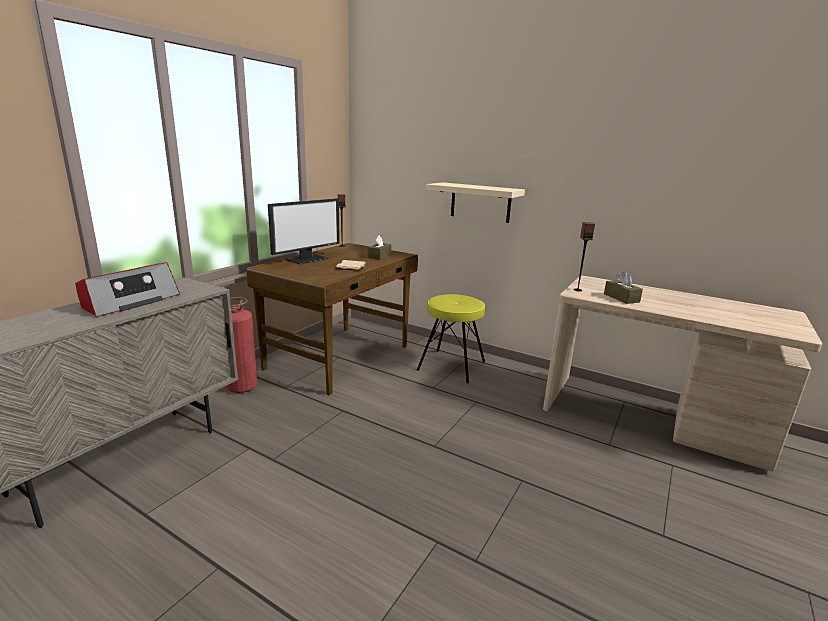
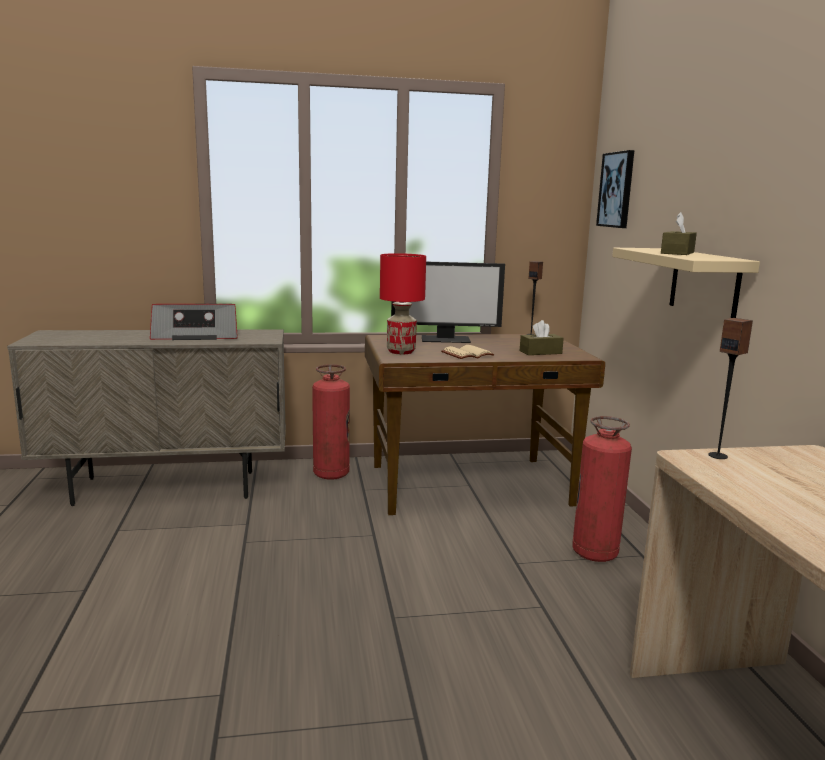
camera: 50 degrees right, 5 degrees down
(311, 274) = (401, 352): none -> red table lamp
(382, 143) = (617, 190): none -> picture
(451, 366) = (594, 553): yellow stool -> fire extinguisher
(621, 298) = (773, 490): brown tissue box -> brown tissue box (677, 253)

